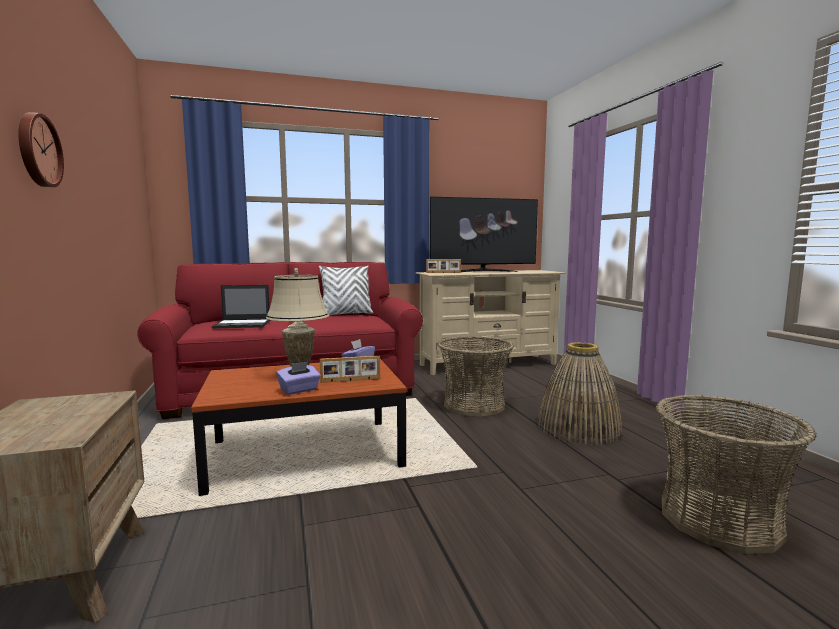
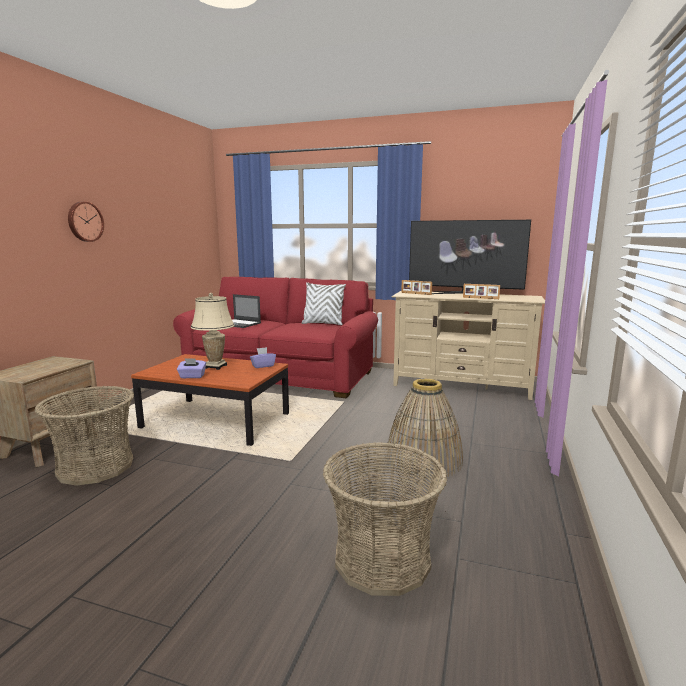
camera: 35 degrees right, 5 degrees up
(350, 380) = (230, 376): picture frame -> picture frame (480, 298)
(474, 405) = (377, 418): basket -> basket (95, 466)

